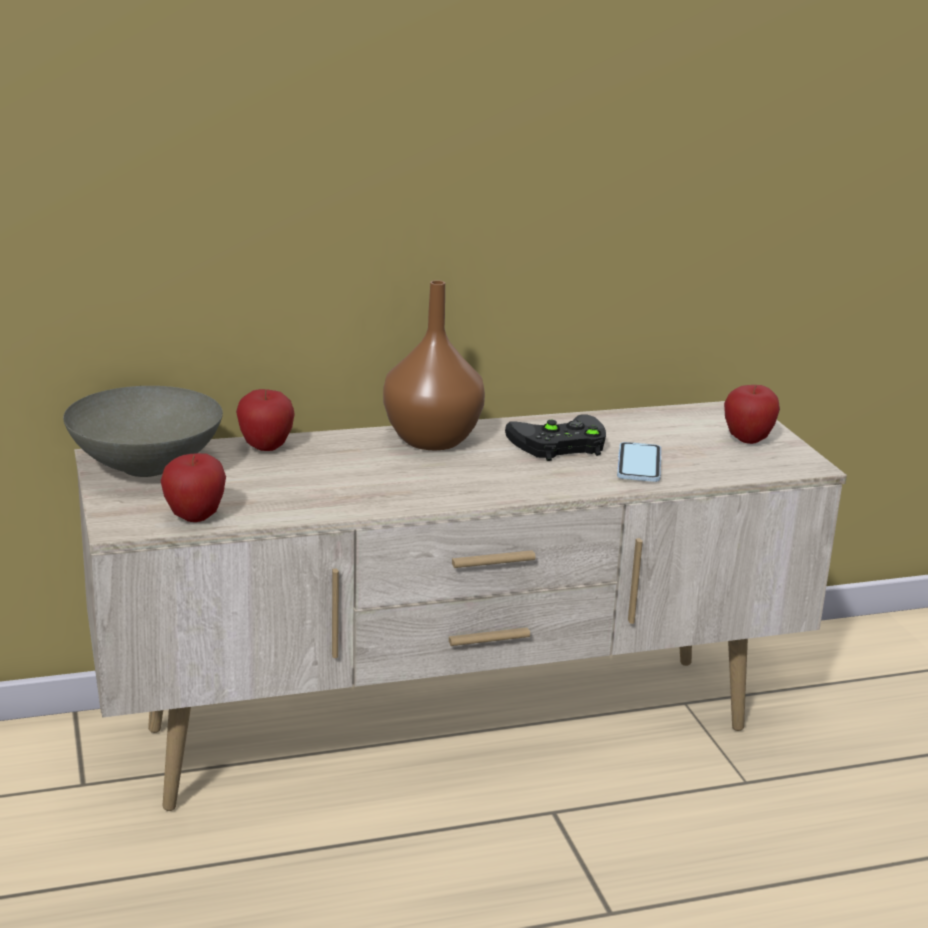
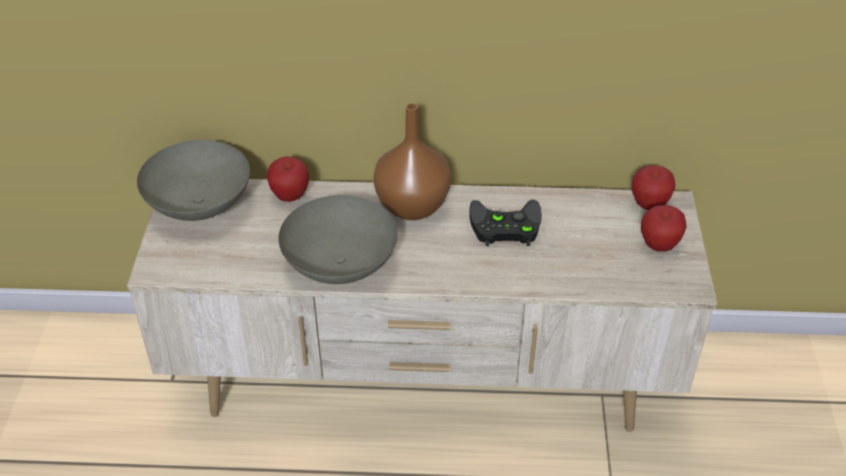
camera: 20 degrees right, 20 degrees up
(195, 517) = (206, 269): apple -> apple (649, 205)
(376, 494) = (340, 264): none -> grey bowl
(639, 465) = (553, 263): phone -> none

